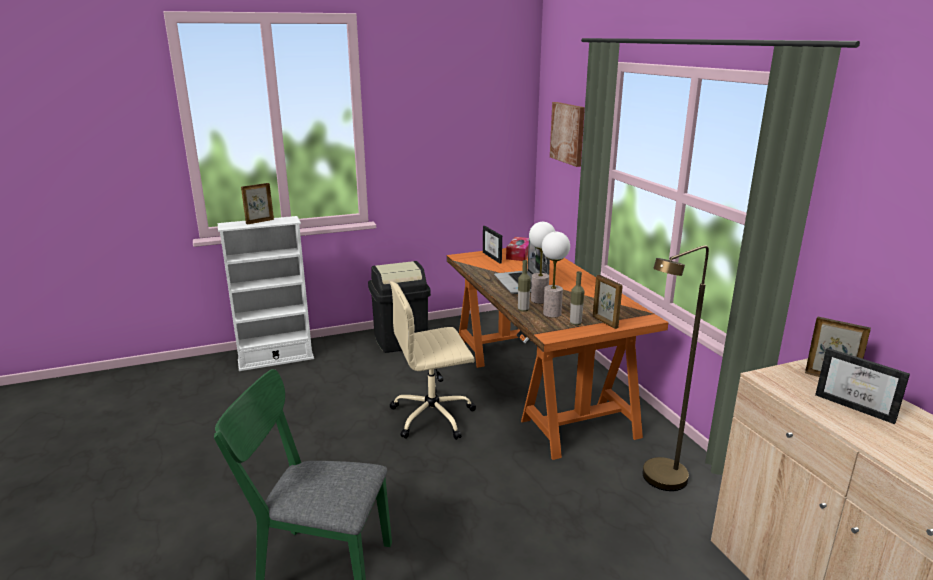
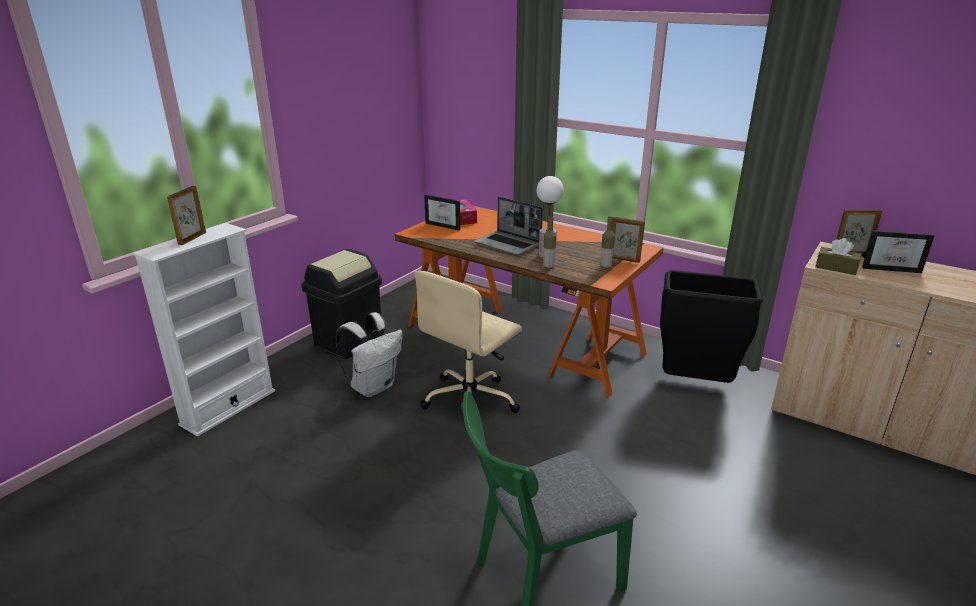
camera: 35 degrees left, 5 degrees up
(378, 379) = (373, 386): none -> white backpack
(552, 314) = (576, 264): table lamp -> none
(568, 133) = (477, 86): picture -> none
(659, 483) = (695, 383): brown floor lamp -> black trash can
(779, 384) = (836, 268): none -> brown tissue box

